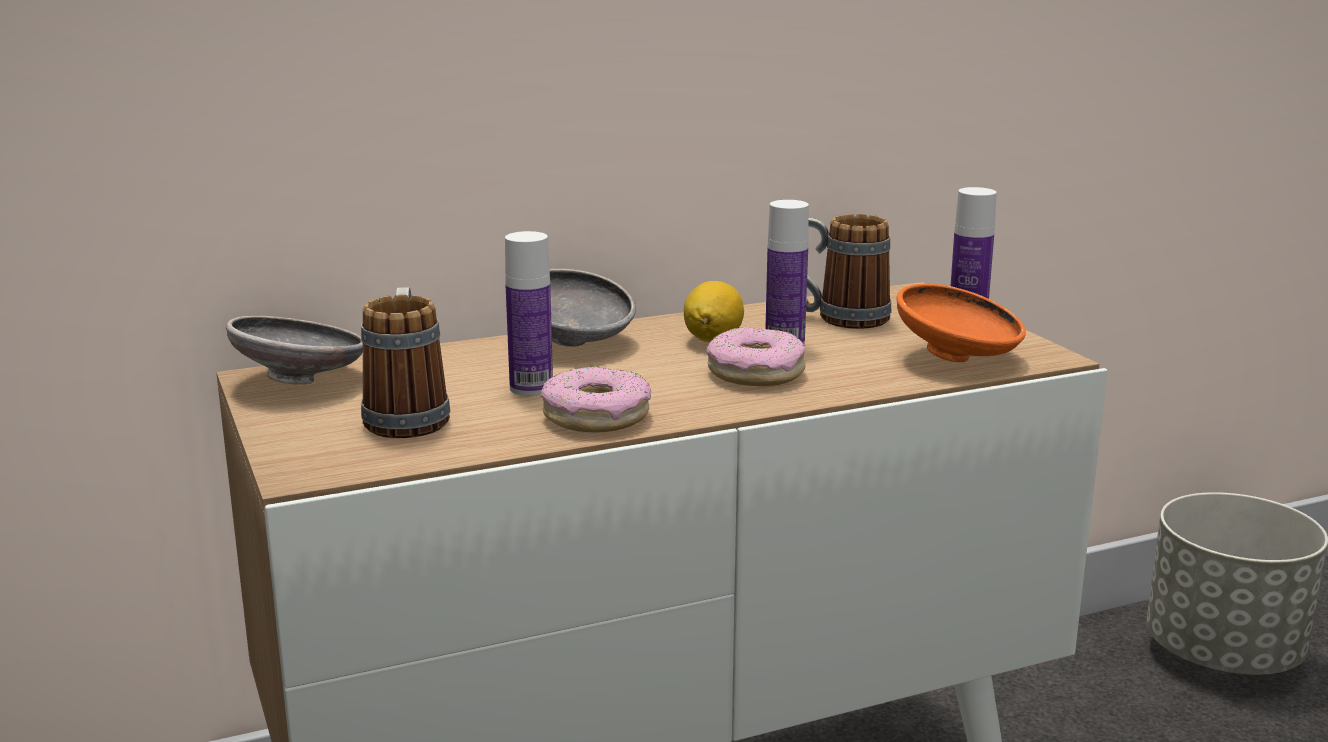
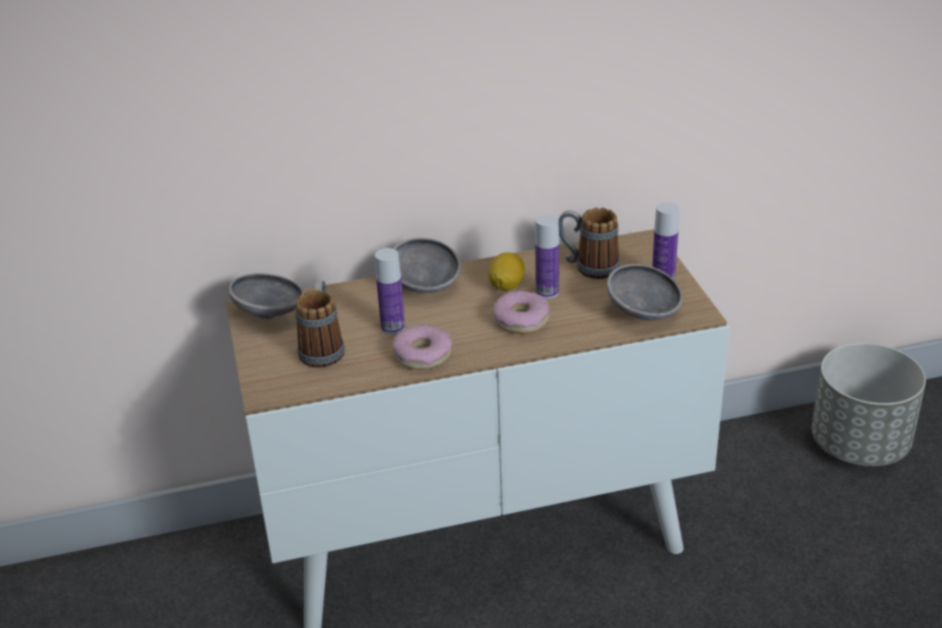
camera: 10 degrees right, 15 degrees up
(959, 359) = (644, 313): orange bowl -> grey bowl

